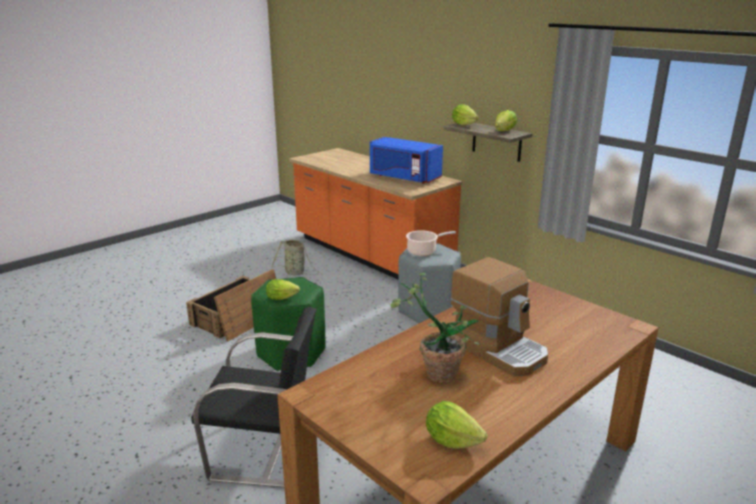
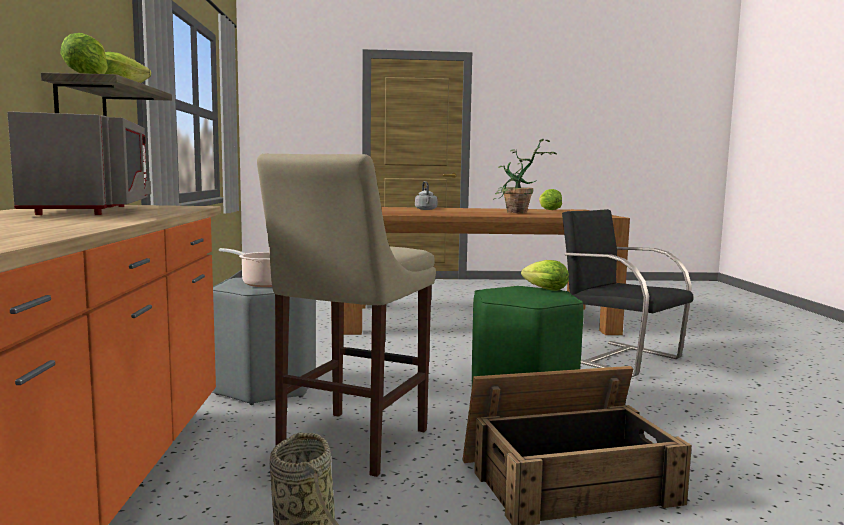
camera: 140 degrees left, 15 degrees down
(335, 300) = (349, 444): none -> beige stool
(403, 177) = (91, 210): blue microwave -> grey microwave
(499, 349) = (462, 211): coffee machine -> none
(550, 342) = (426, 209): none -> grey kettle

